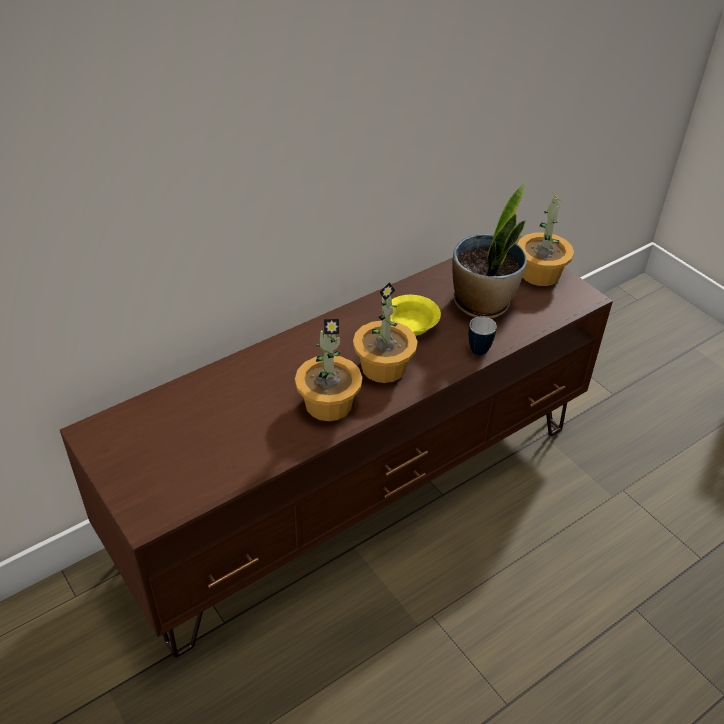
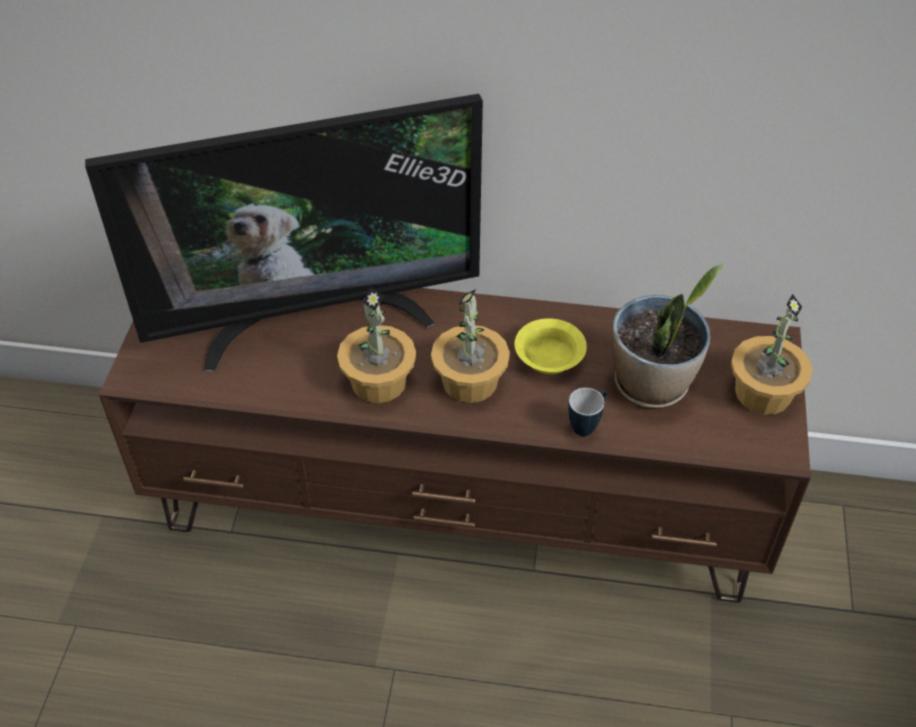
camera: 45 degrees right, 5 degrees up
(233, 394) = (314, 318): none -> television

